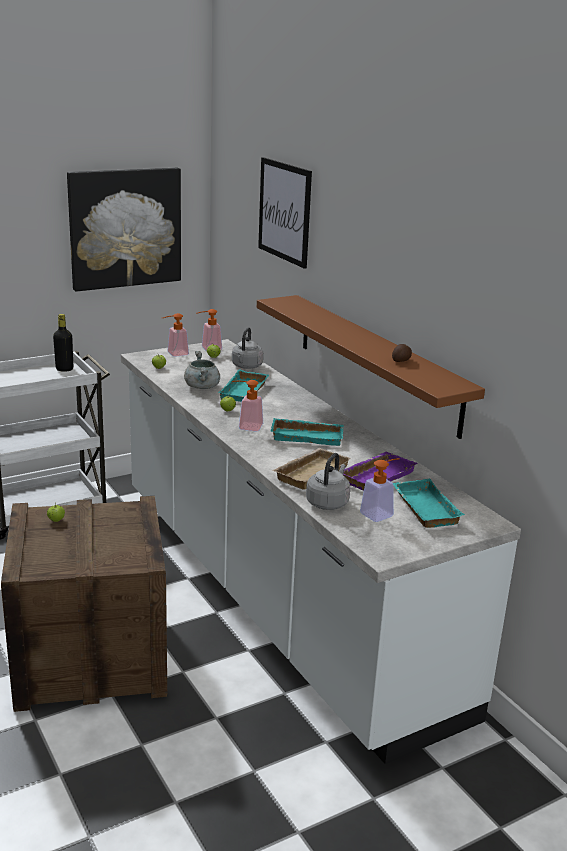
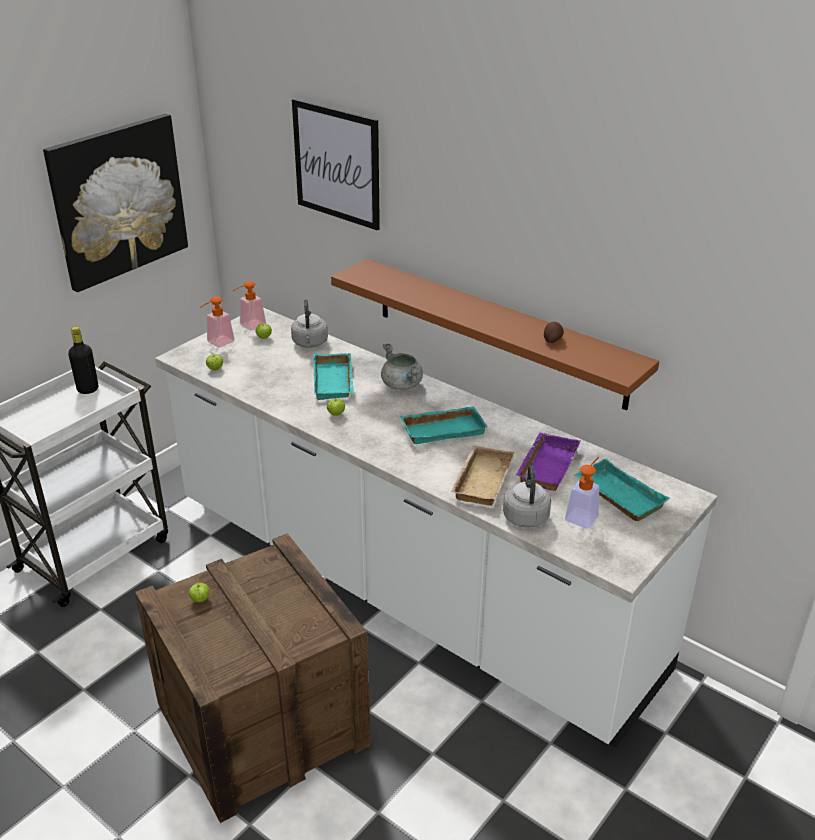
camera: 20 degrees left, 10 degrees up
(202, 387) = (284, 386): grey cooking pot -> grey cooking pot (403, 385)
(246, 426) = (371, 432): soap dispenser -> none

